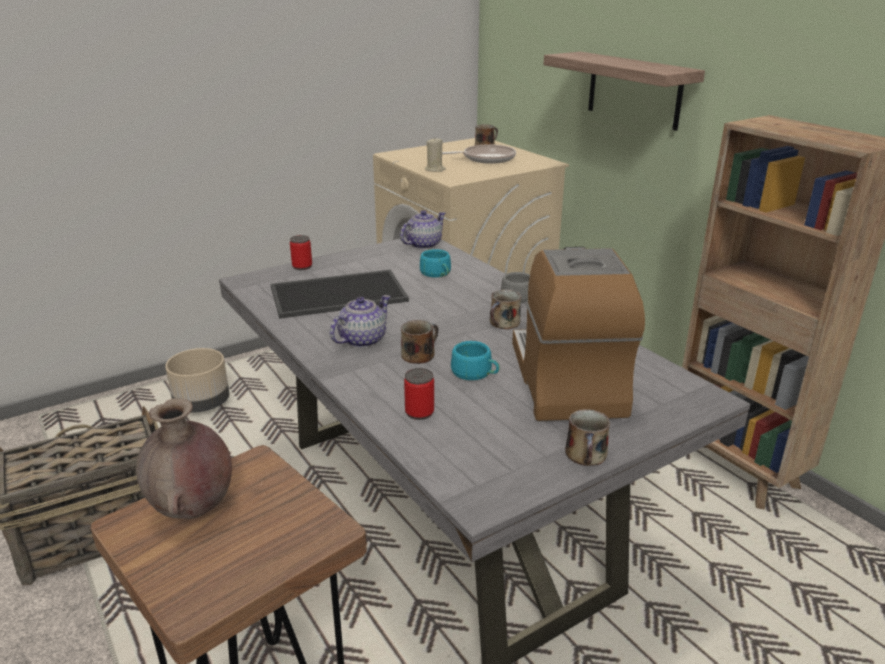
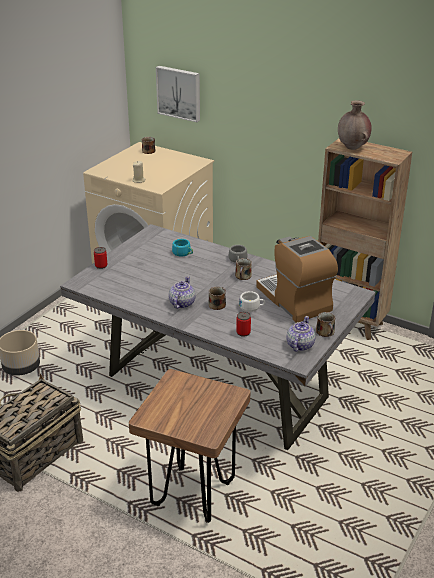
camera: 25 degrees left, 5 degrees up
(193, 510) = (169, 404): brown vase -> brown vase (352, 148)
(339, 293) = (141, 278): tray -> none
(423, 245) = (156, 234): teapot -> teapot (299, 345)
(475, 373) = (252, 307): turquoise cup -> white cup
(485, 159) = (160, 164): frying pan -> none
(536, 57) = (179, 93): none -> picture
(634, 90) = (255, 117): shelf -> none

